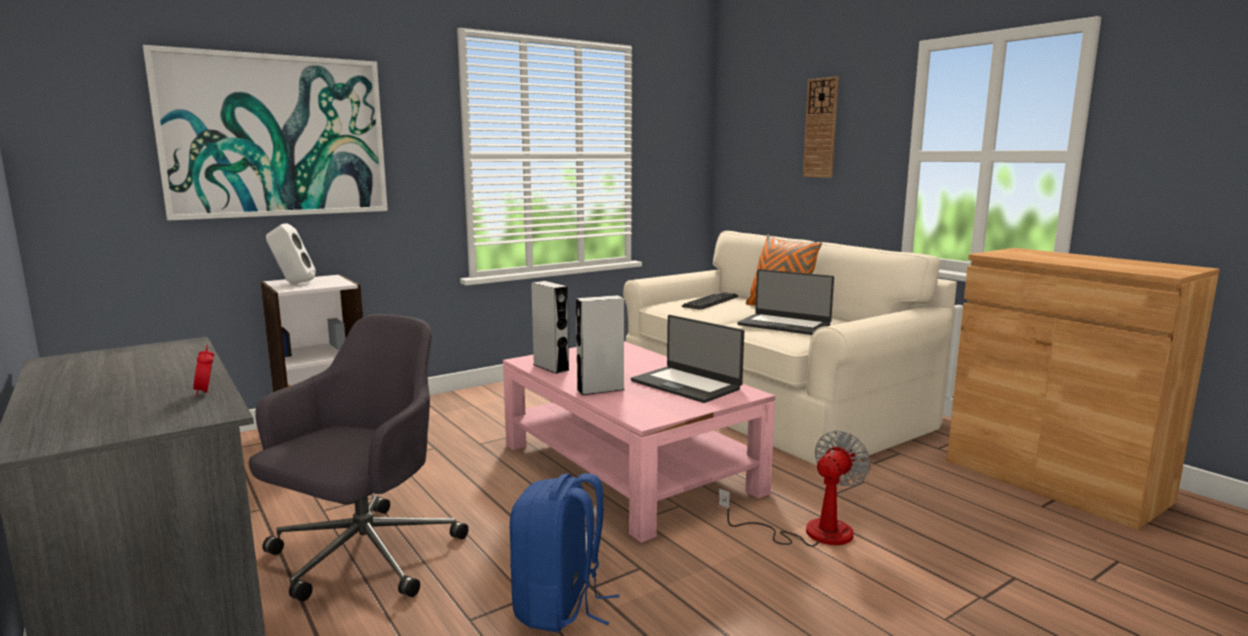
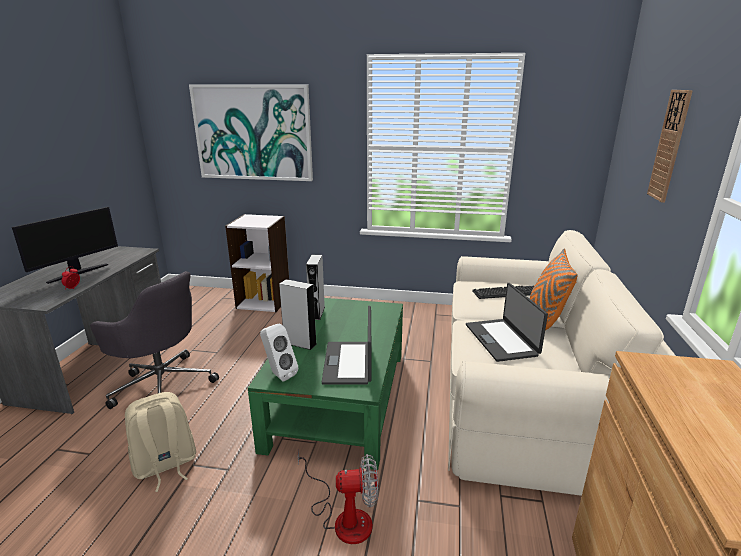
camera: 45 degrees right, 10 degrees up
(138, 383) = (77, 273): none -> monitor
(293, 283) = (249, 219): white speaker -> white speaker (278, 374)
(362, 557) = (162, 385): grey office chair -> grey office chair turned 45 degrees clockwise
(560, 607) = (165, 465): blue backpack -> beige backpack
(628, 468) = (339, 398): pink coffee table -> green coffee table

